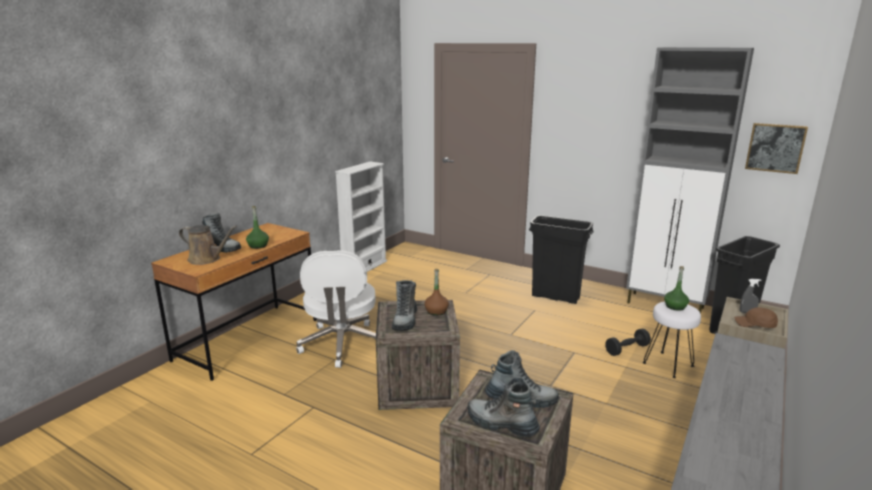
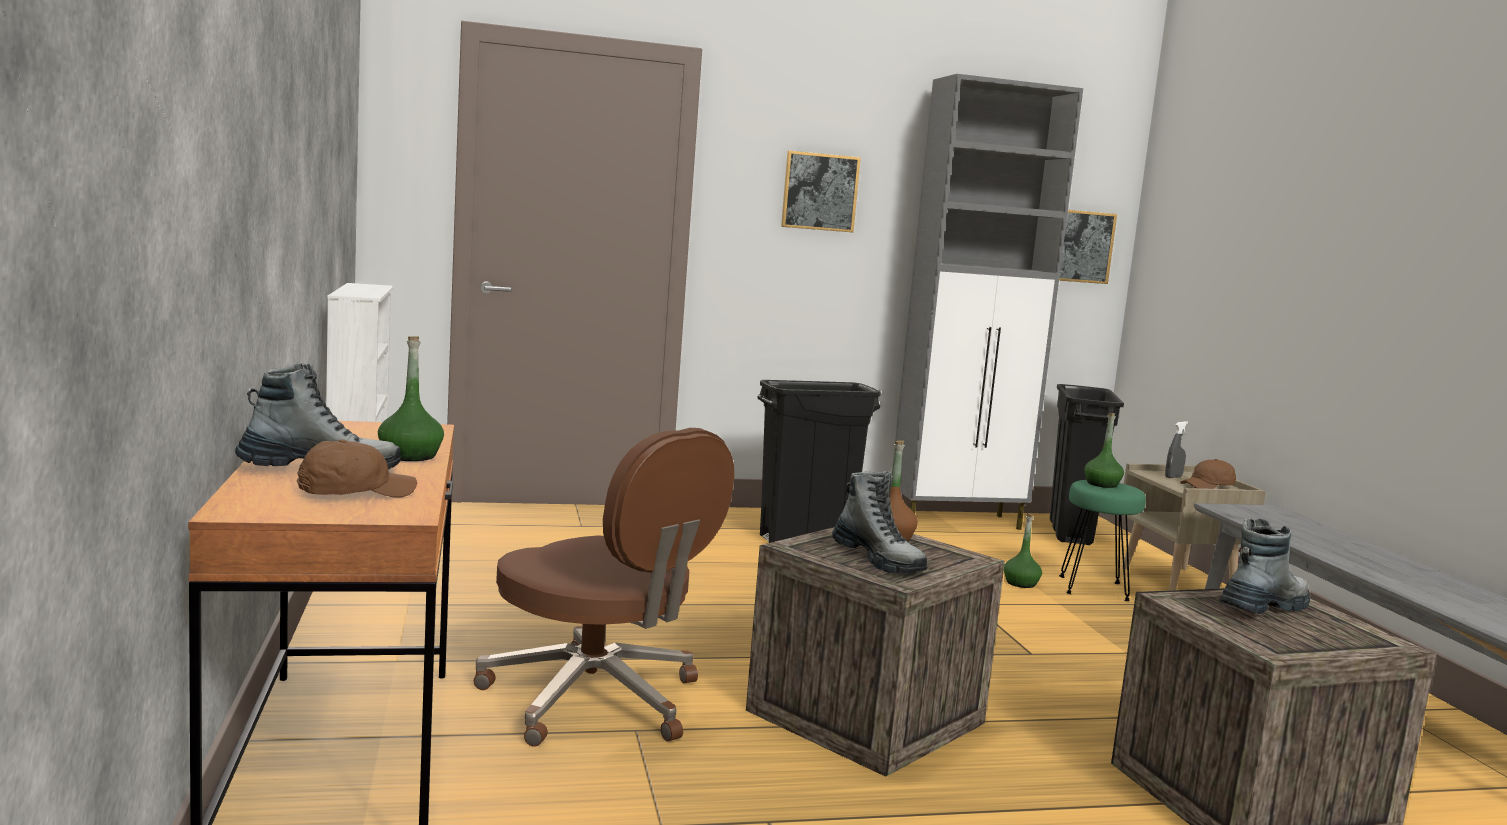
camera: 45 degrees left, 10 degrees down
(207, 259) = (355, 493): brown watering can -> brown cap
(342, 344) = (596, 701): white office chair -> brown office chair
(501, 424) = (1323, 640): boot -> none
(597, 115) = (820, 192): none -> picture
(627, 349) = (1021, 583): black dumbbell -> green bottle
(668, 365) = (1094, 589): white stool -> green stool

